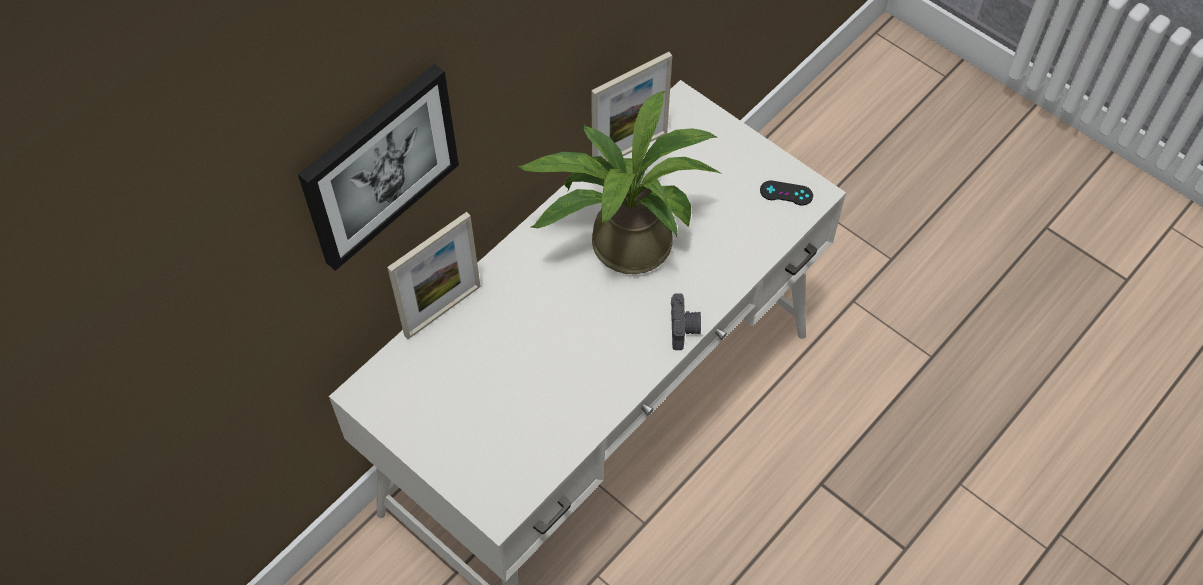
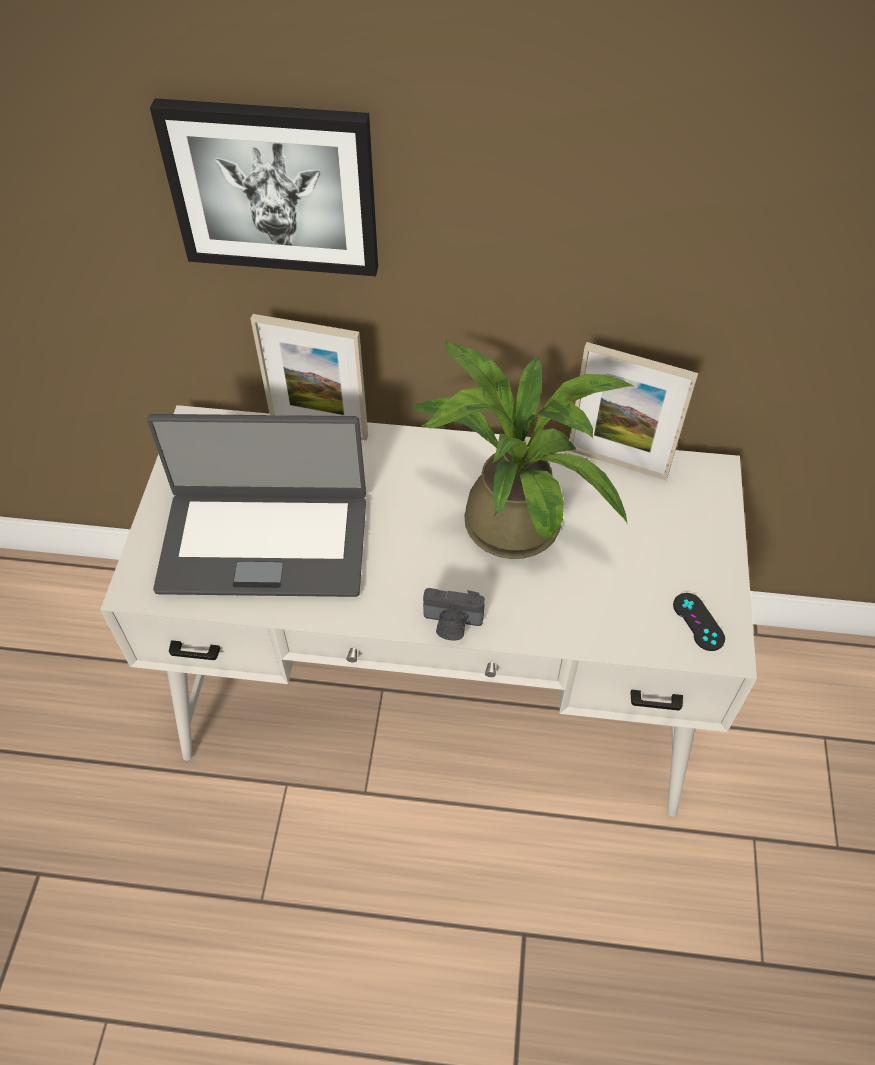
camera: 55 degrees right, 5 degrees down
(523, 404) = (264, 541): none -> laptop
(684, 329) = (452, 624): camera -> camera turned 45 degrees clockwise

